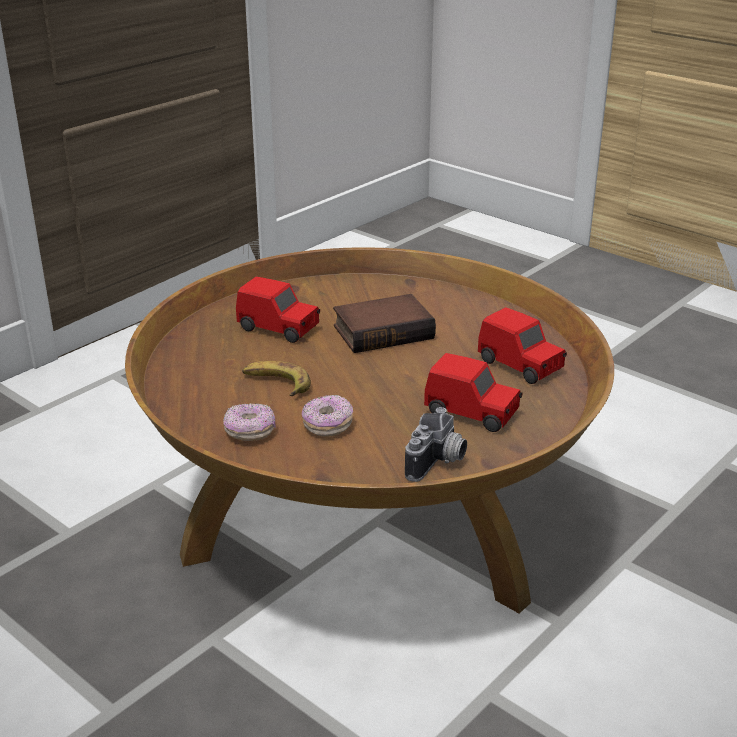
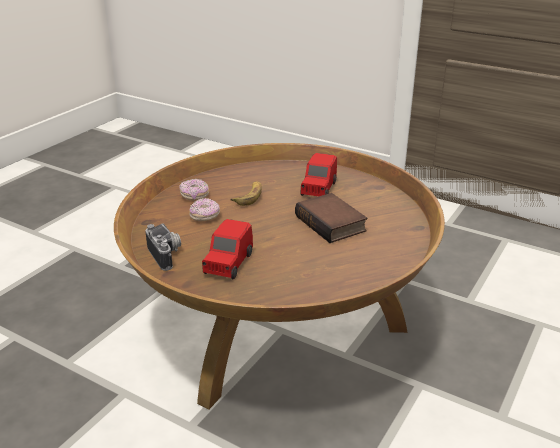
camera: 80 degrees right, 0 degrees up
(438, 463) = (167, 255): camera -> camera turned 135 degrees counterclockwise
(520, 366) = (301, 281): red toy car -> none

